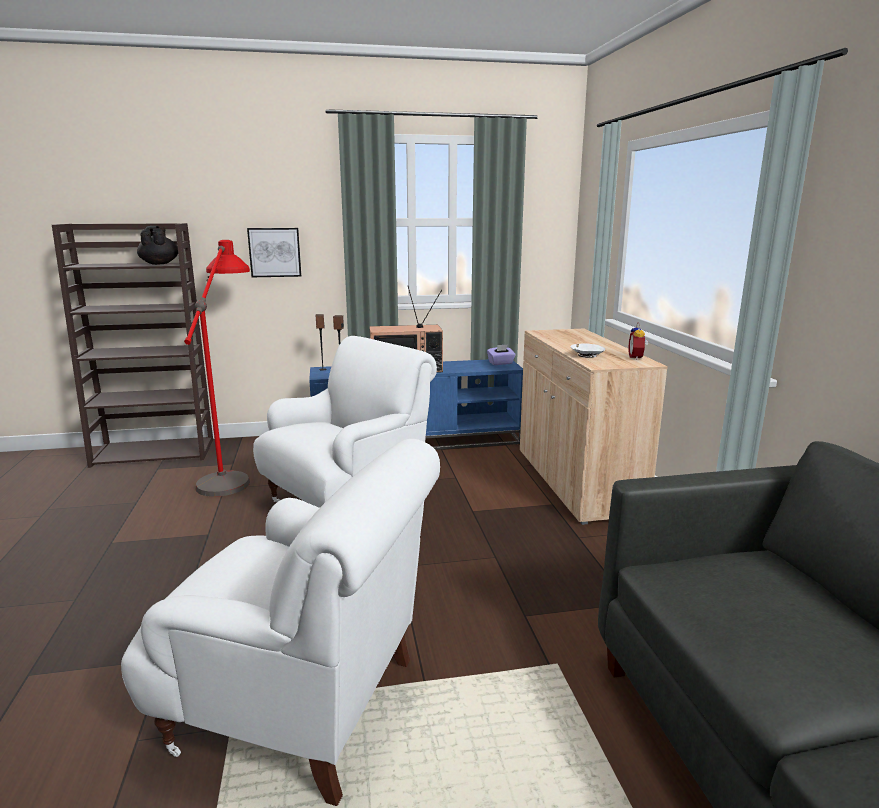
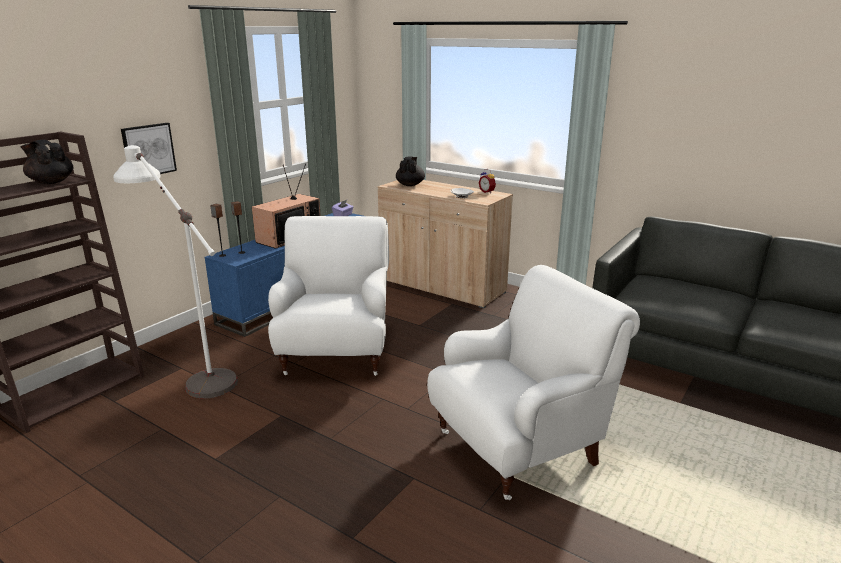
camera: 45 degrees left, 5 degrees up
(233, 470) = (194, 371): red floor lamp -> white floor lamp
(563, 335) = (410, 185): none -> black teapot

